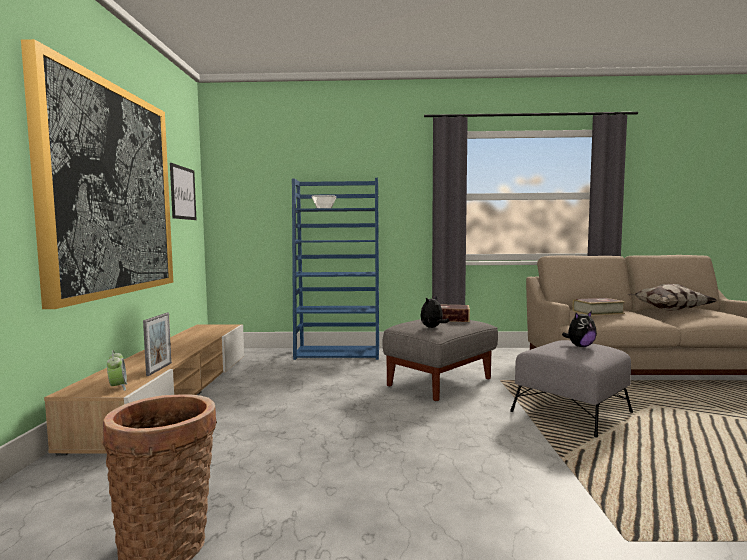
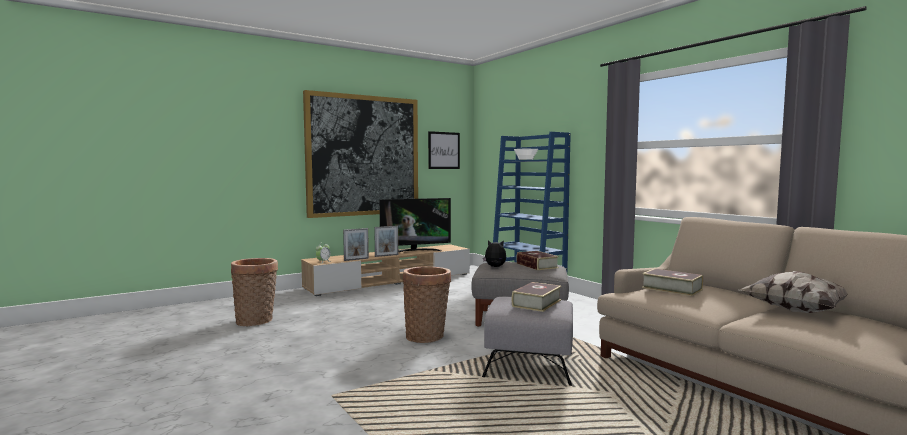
camera: 55 degrees right, 0 degrees up
(181, 353) = (386, 255): none -> picture frame
(193, 340) = (415, 251): none -> television
(440, 430) = (427, 336): none -> basket
(580, 346) = (536, 303): plush toy -> book

